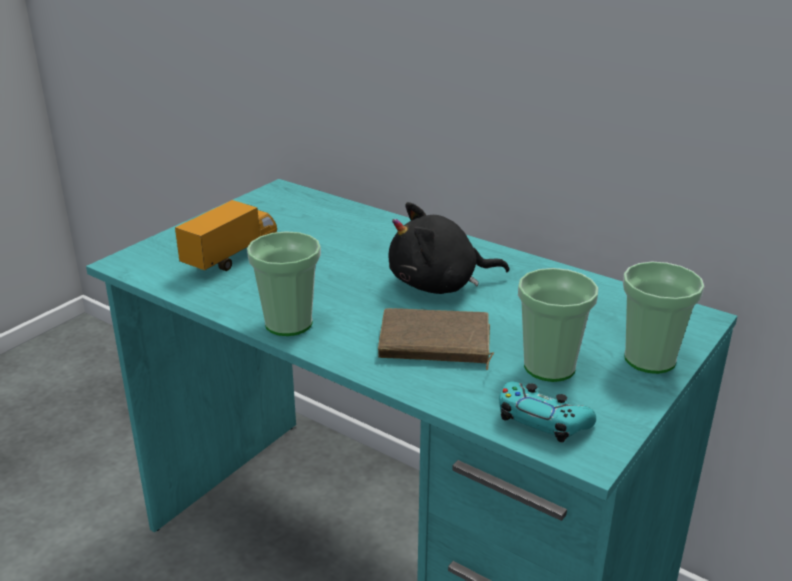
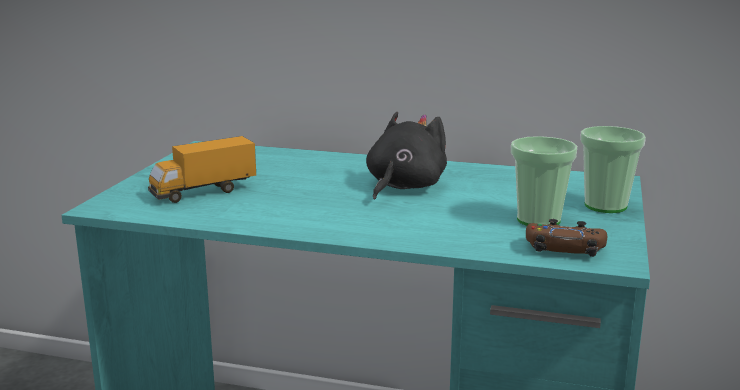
camera: 20 degrees left, 10 degrees down
(232, 258) = (203, 192): toy truck -> toy truck turned 135 degrees counterclockwise
(288, 323) = (300, 225): cup -> none
(434, 345) = (436, 220): brown book -> none
(439, 285) = (403, 186): black plush toy -> black plush toy turned 150 degrees clockwise
(543, 420) = (564, 249): turquoise game controller -> brown game controller

